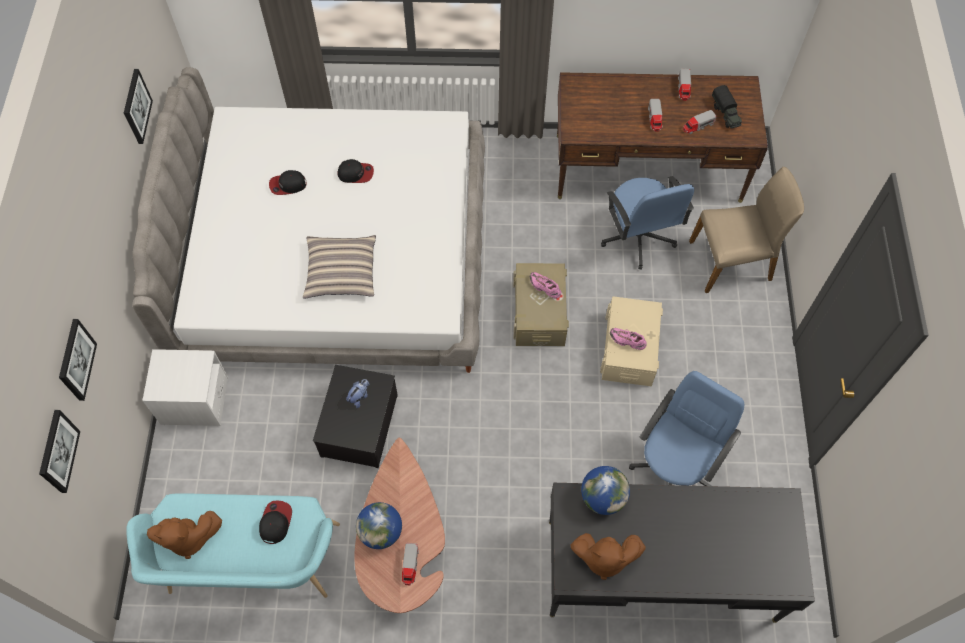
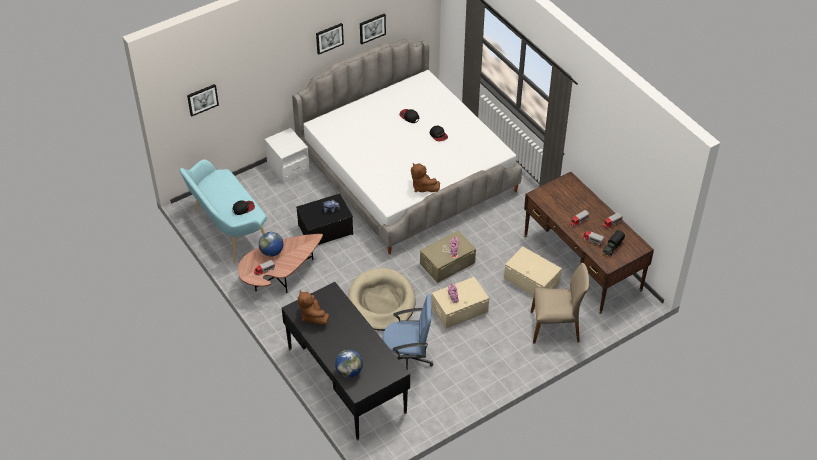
camera: 55 degrees right, 15 degrees down
(76, 360) = (242, 80): picture -> picture (329, 38)
(188, 538) = (214, 186): brown plush toy -> brown plush toy (422, 187)
(341, 271) = (380, 159): pillow -> none
(550, 435) = (381, 302): none -> beige dog bed
(602, 497) = (342, 302): globe -> globe (349, 371)
(637, 237) = (531, 280): blue office chair -> beige storage box
(731, 261) = (555, 327): beige chair -> beige chair turned 45 degrees counterclockwise

